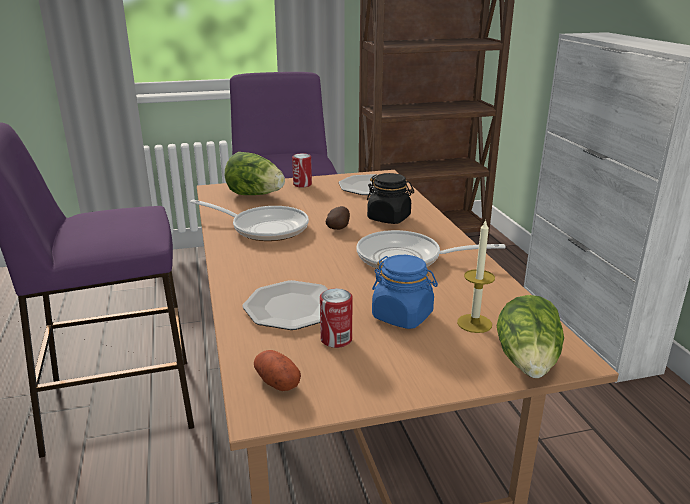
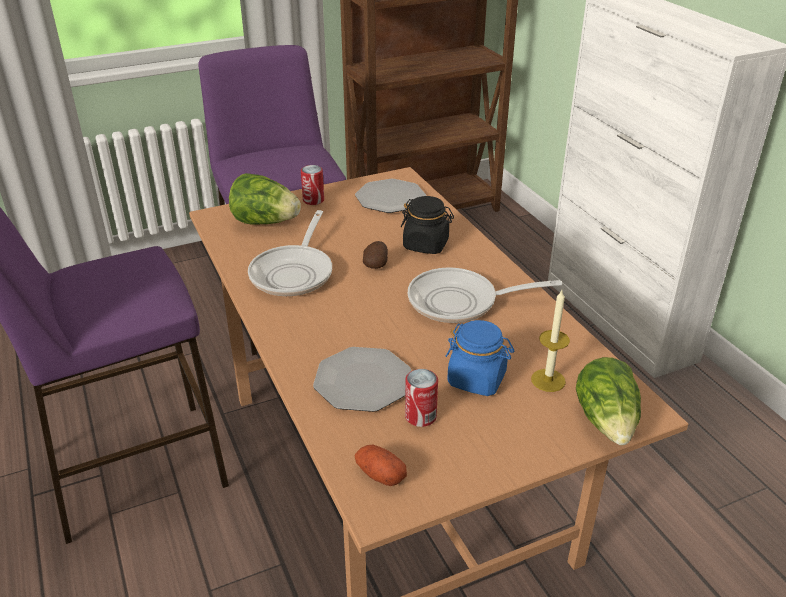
camera: 10 degrees left, 10 degrees up
(264, 228) = (294, 272): frying pan -> frying pan turned 90 degrees clockwise

